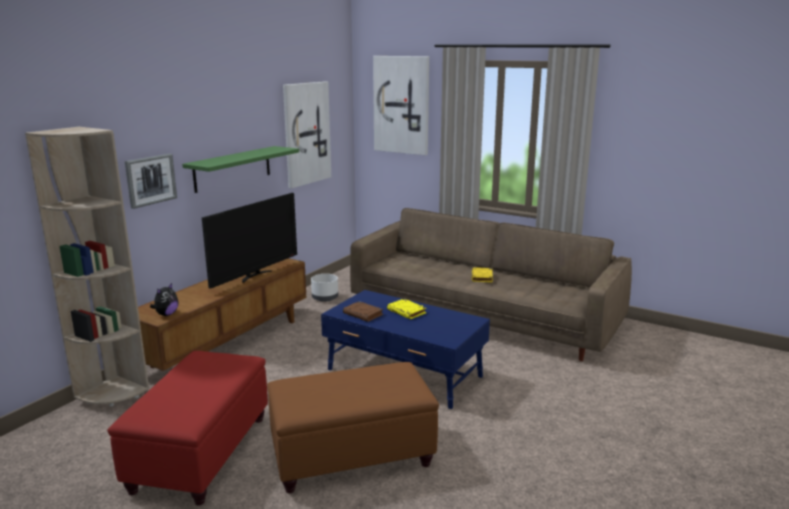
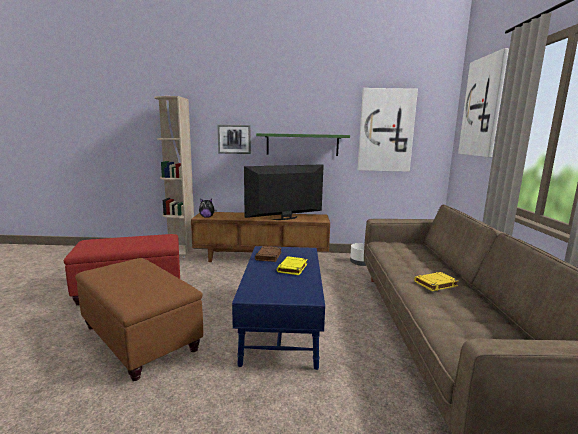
camera: 60 degrees right, 5 degrees down
(254, 276) = (285, 218): television -> television turned 150 degrees clockwise

